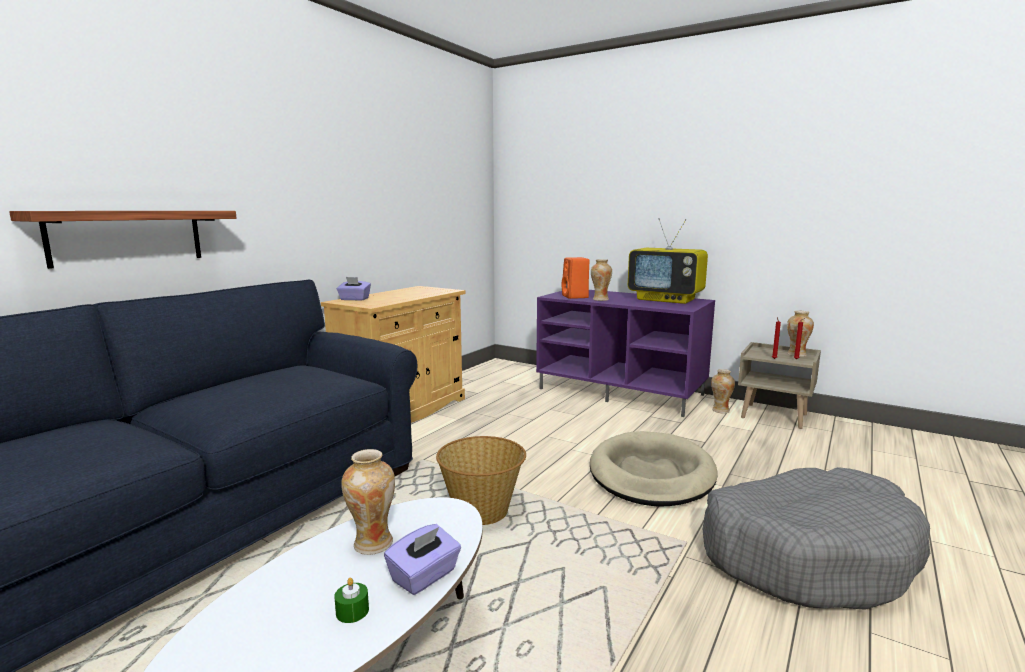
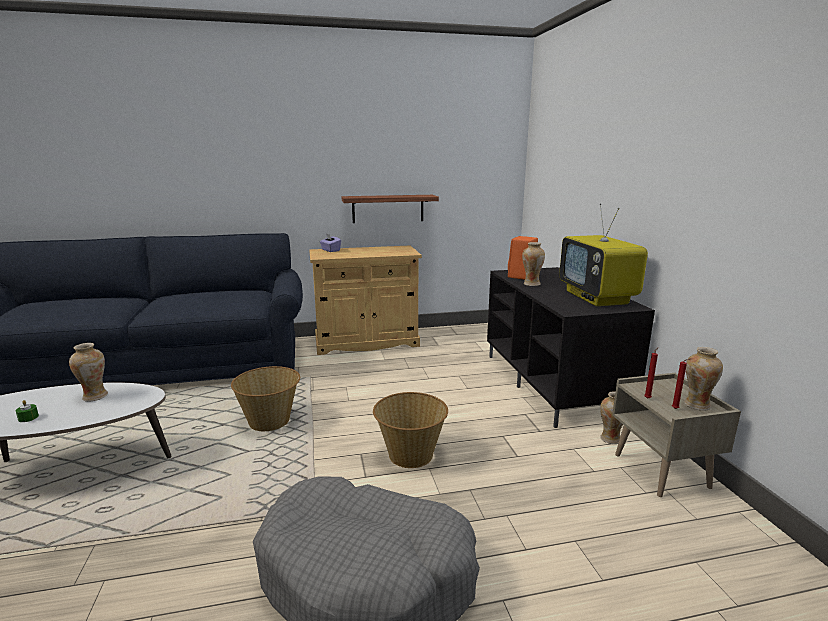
camera: 45 degrees right, 5 degrees up
(127, 236) = (180, 199): shelf -> shelf (388, 208)
(425, 576) = (69, 419): purple tissue box -> none
(622, 391) = (553, 384): purple tv stand -> black tv stand
(651, 474) = (410, 455): beige dog bed -> basket

